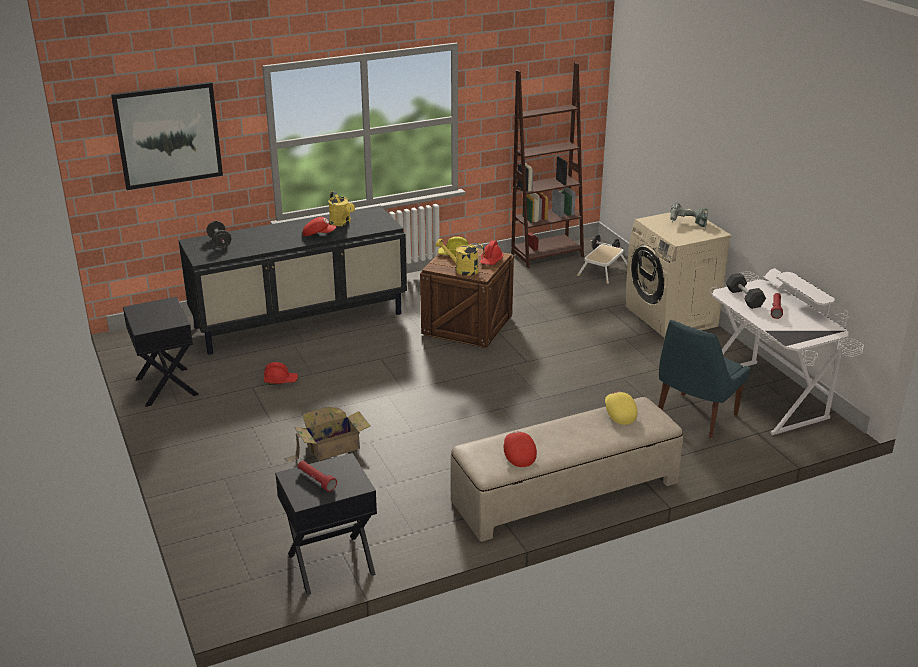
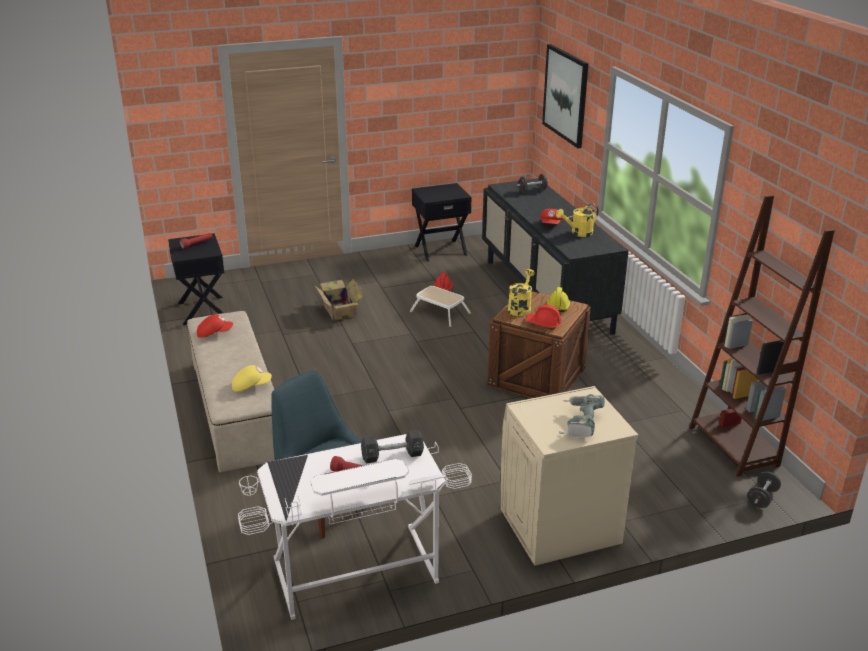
camera: 95 degrees right, 0 degrees up
(602, 270) = (697, 488): beige step ladder -> beige step ladder (440, 312)

